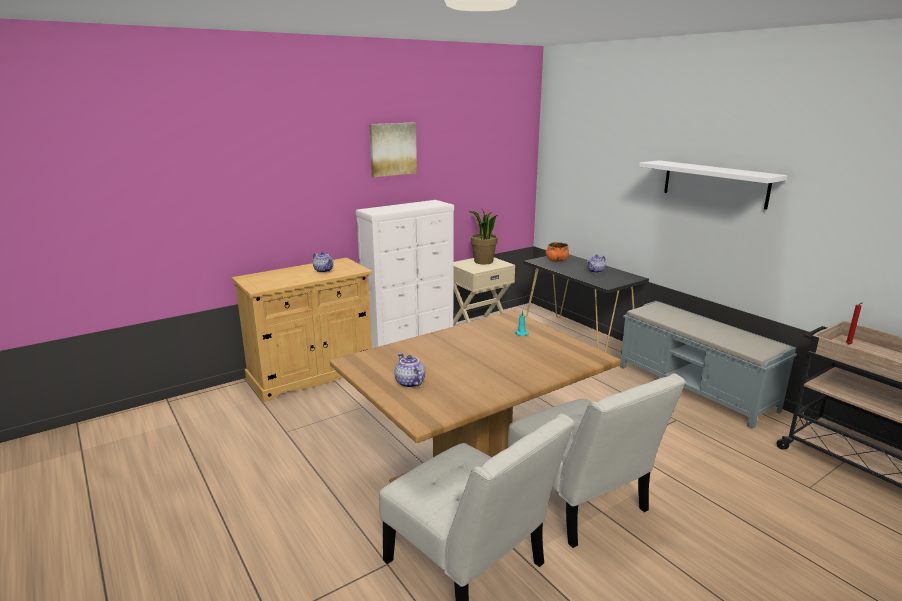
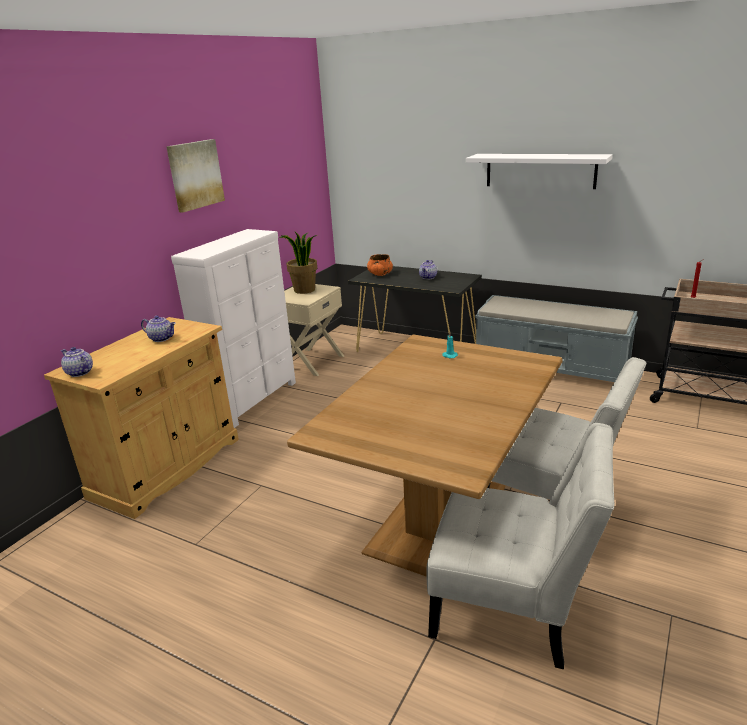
camera: 25 degrees left, 5 degrees up
(409, 383) = (405, 439): teapot -> teapot (79, 373)

